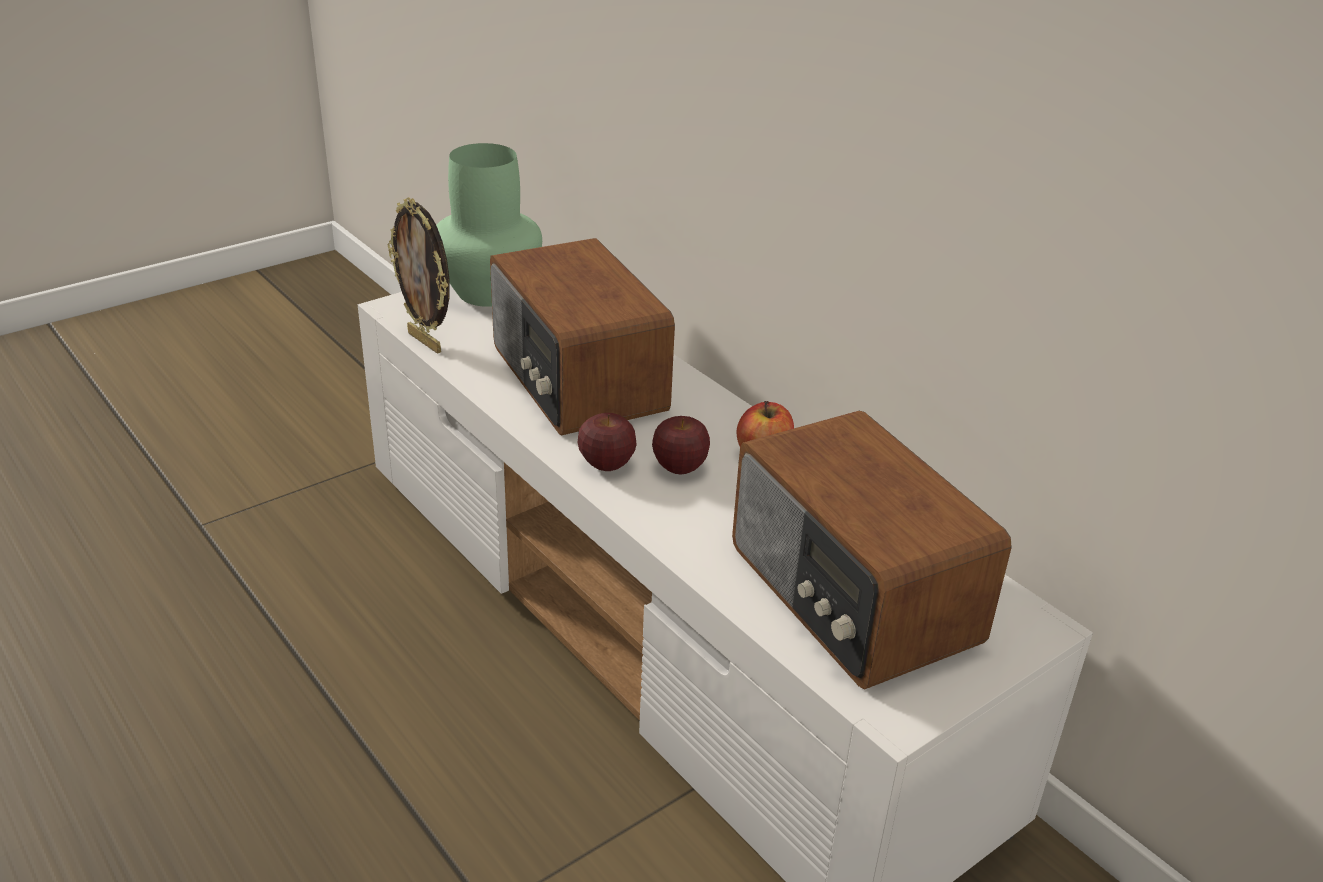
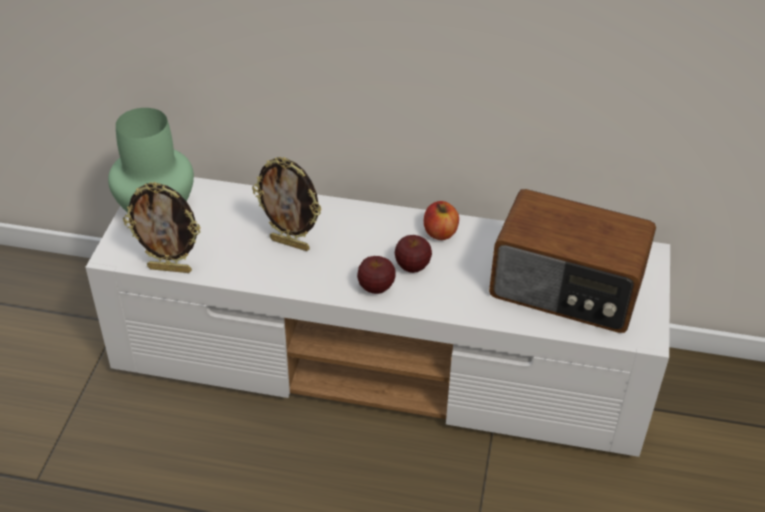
camera: 40 degrees left, 10 degrees up
(575, 380) = (290, 243): radio -> picture frame

